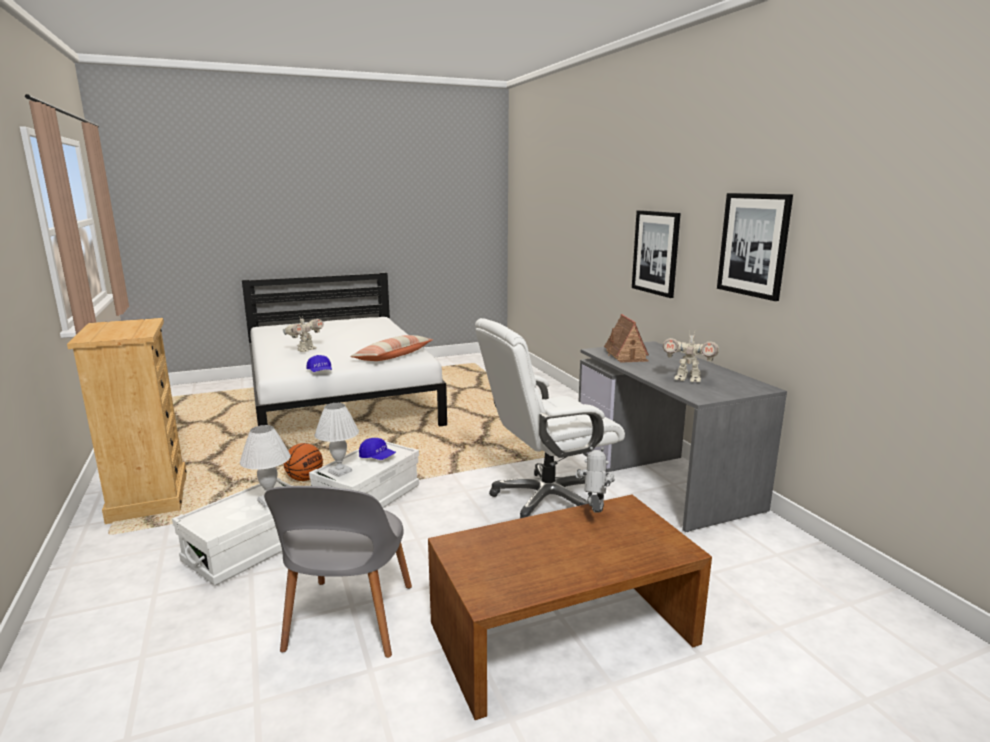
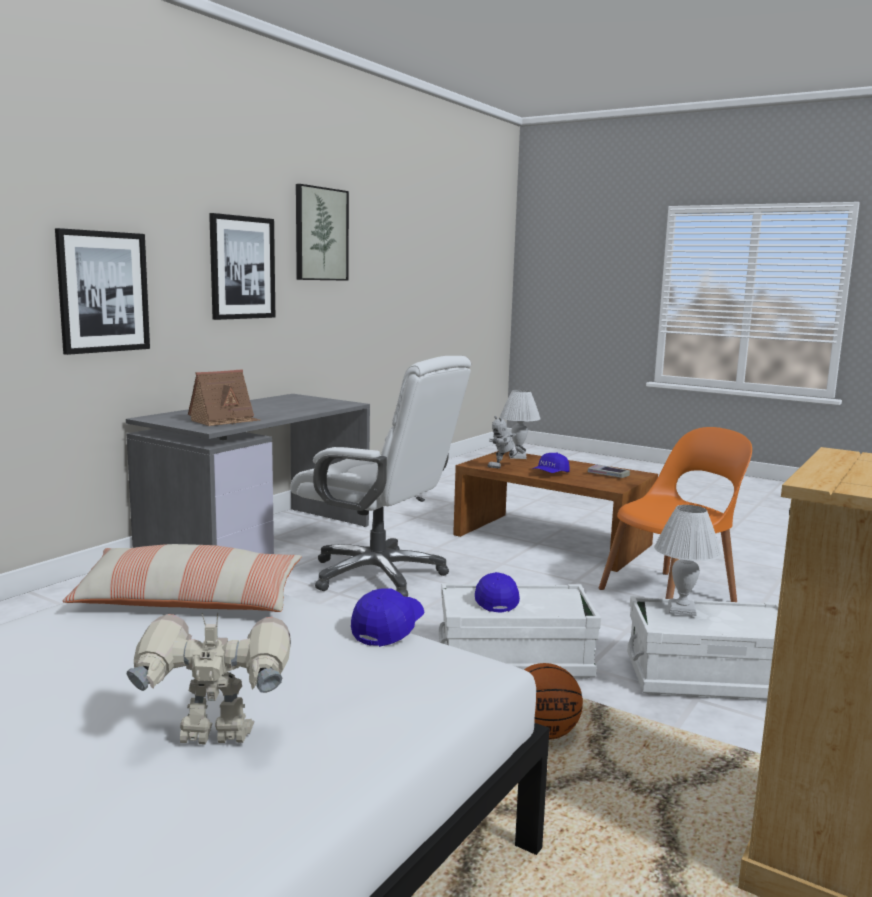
camera: 125 degrees left, 5 degrees down
(340, 471) = (562, 606): white table lamp -> white table lamp (517, 456)
(348, 621) = (671, 595): grey chair -> orange chair
(505, 570) = (608, 475): none -> book
(545, 531) = (550, 474): none -> blue cap
(687, 379) = (297, 406): toy robot -> none
(868, 209) = (320, 234): none -> picture

